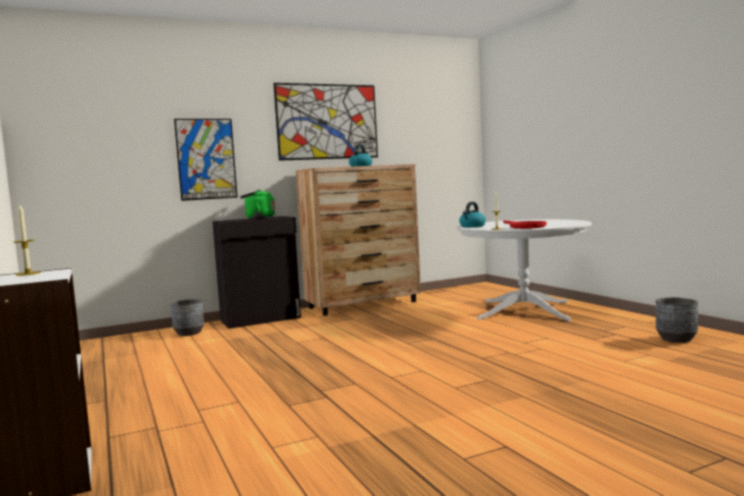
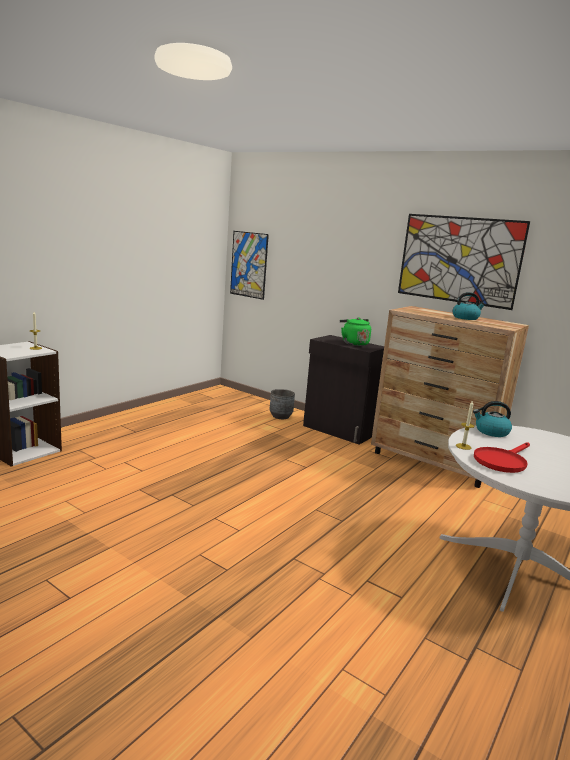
camera: 60 degrees right, 10 degrees up
(206, 159) = (338, 280): picture -> picture (249, 264)
(676, 339) = (491, 730): grey planter -> none

